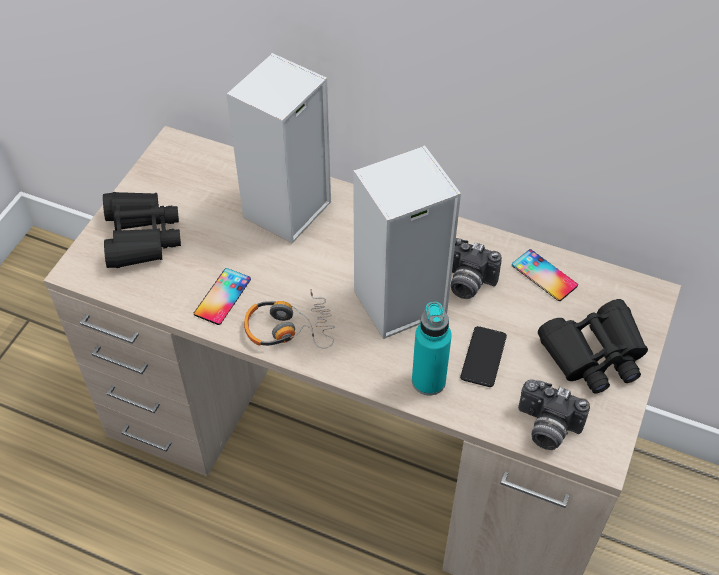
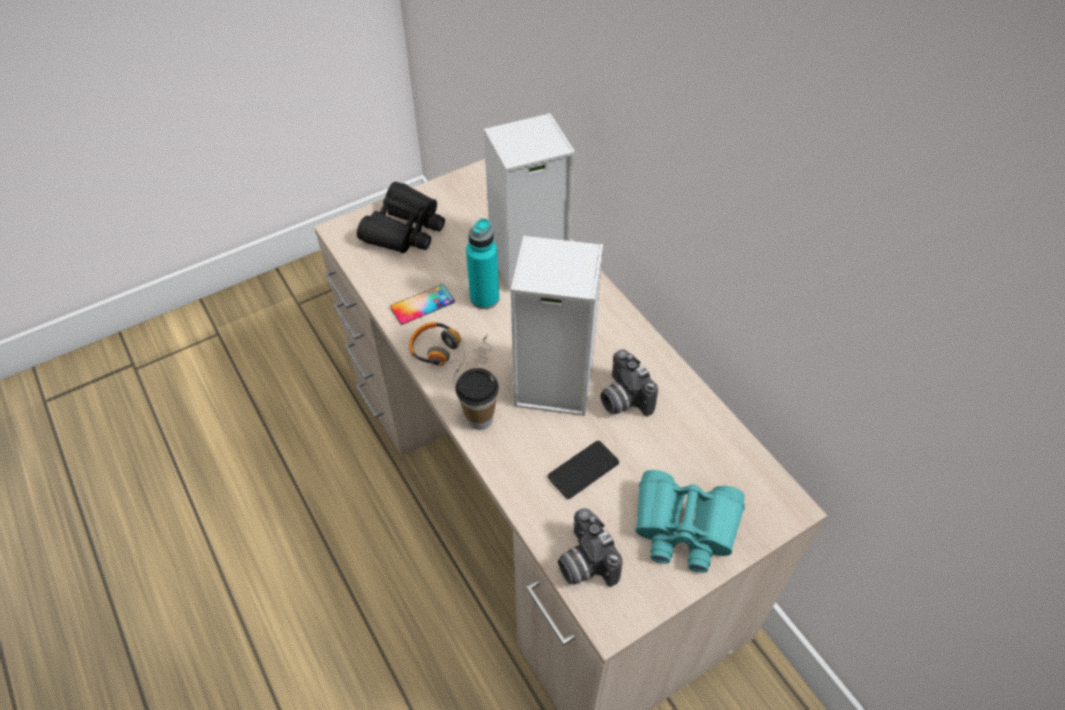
camera: 35 degrees right, 0 degrees up
(363, 366) = (479, 419): none -> cup
(428, 381) = (520, 462): turquoise bottle -> turquoise bottle (484, 298)
(544, 275) = (699, 432): phone -> none
(594, 354) = (684, 527): black binoculars -> turquoise binoculars

